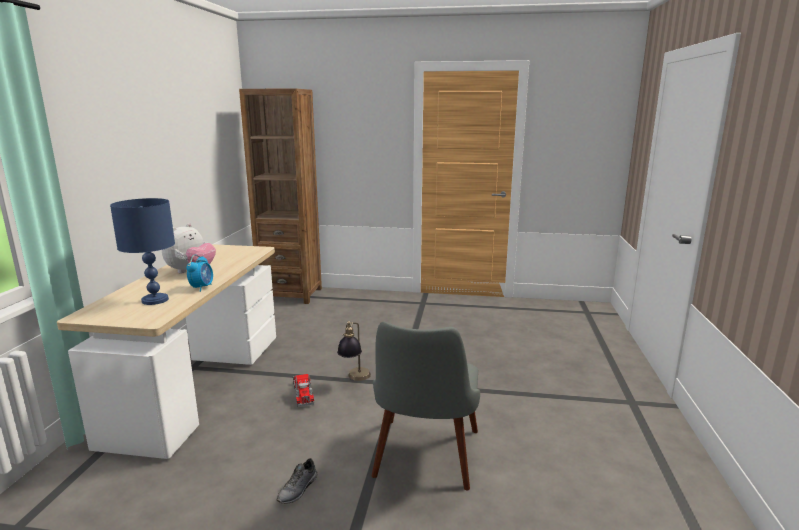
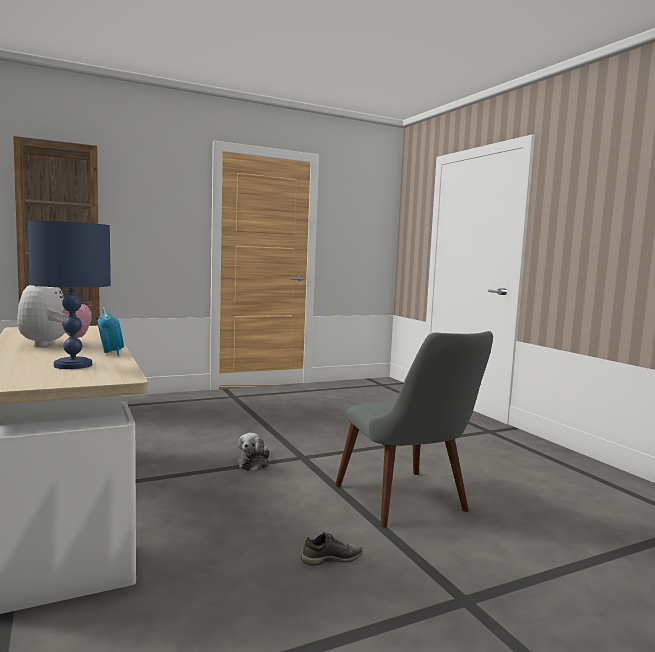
camera: 35 degrees left, 10 degrees down
(298, 489) = (331, 558): grey shoe -> grey shoe turned 105 degrees counterclockwise
(303, 393) = (214, 486): toy truck -> none
(355, 379) = (254, 463): table lamp -> plush toy

